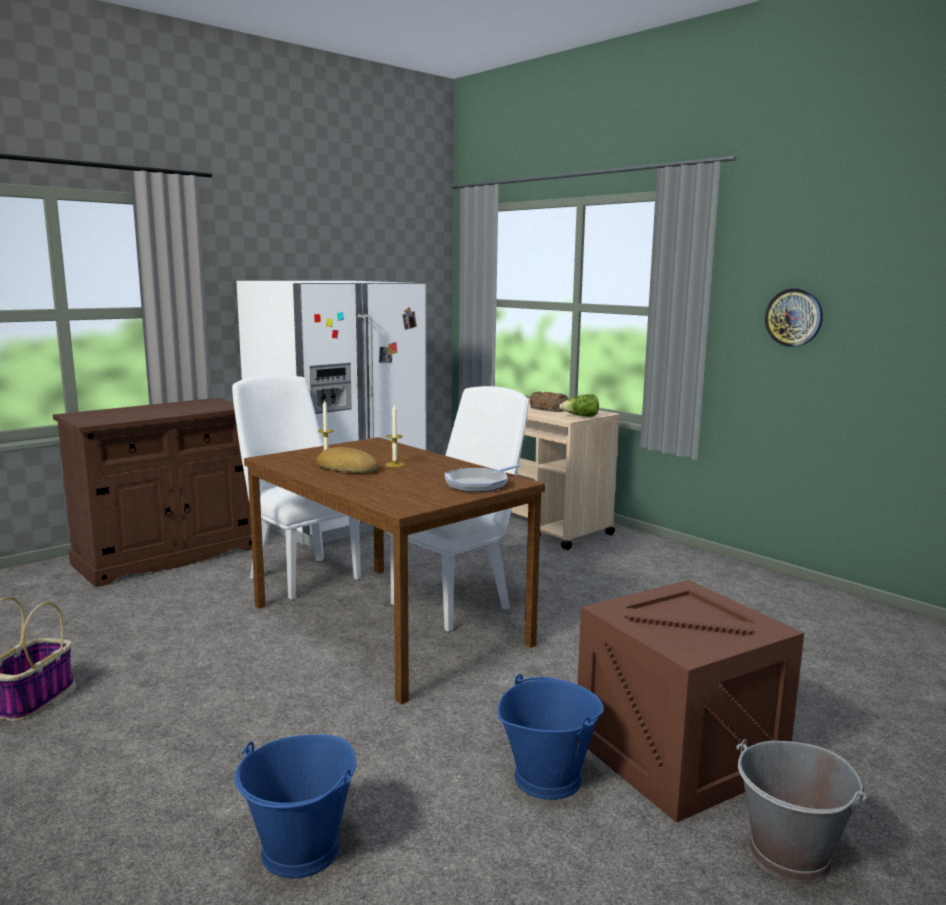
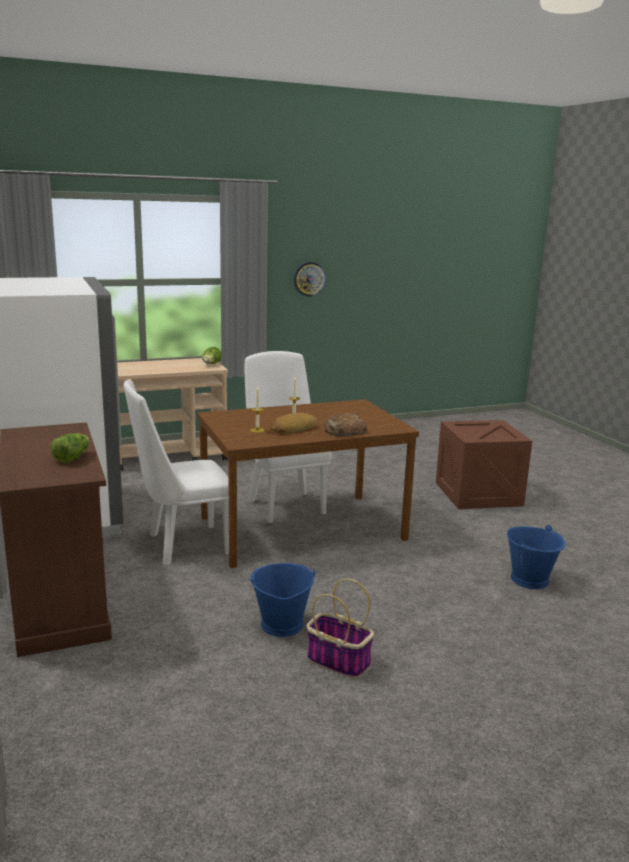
camera: 70 degrees left, 5 degrees up
(139, 415) = (72, 458): none -> lettuce
(479, 484) = (360, 409): frying pan -> none
(547, 777) = (487, 520): blue bucket -> blue bucket (281, 624)
(549, 408) = (170, 364): bread -> bread (344, 431)
(790, 857) = (546, 495): grey bucket -> none

